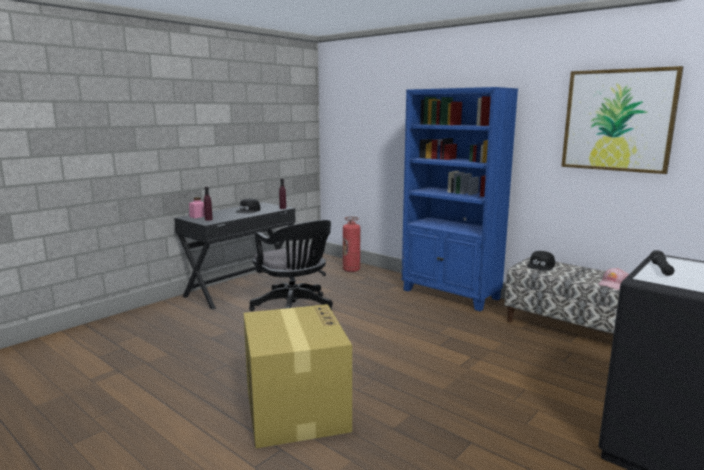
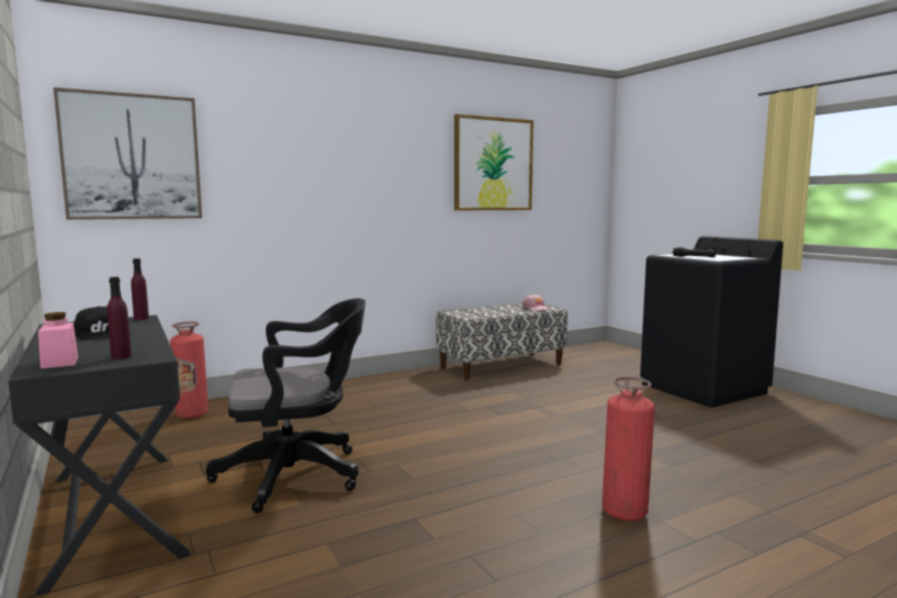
camera: 70 degrees left, 5 degrees down
(295, 408) = (624, 512): cardboard box -> fire extinguisher
(353, 120) = (132, 157): none -> picture
(451, 295) = (370, 385): blue bookcase -> none
(541, 265) = (469, 313): black cap -> none

